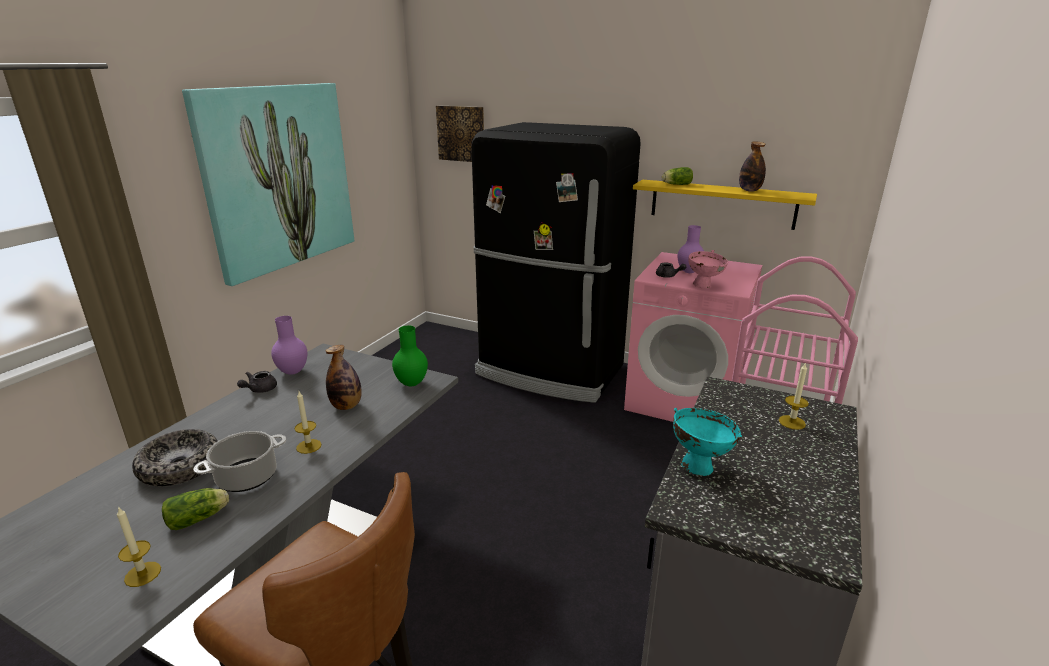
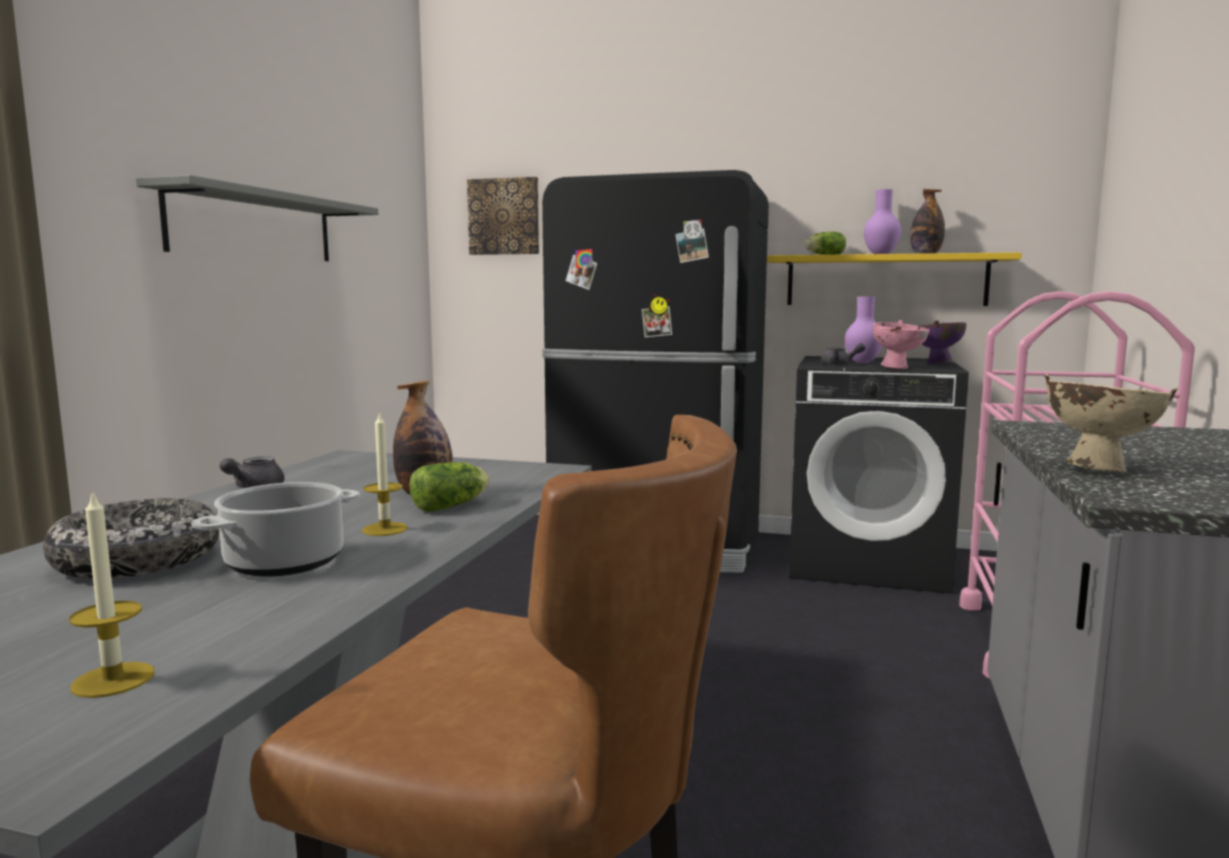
camera: 10 degrees left, 15 degrees down
(200, 518) = (212, 608): lettuce -> lettuce (453, 506)
(278, 178) = (254, 226): picture -> grey shelf
(293, 372) = (305, 471): purple vase -> purple vase (880, 254)
(411, 384) = (519, 473): green vase -> none
(685, 399) = (868, 562): pink washing machine -> black washing machine
(699, 466) = (1097, 469): turquoise bowl -> beige bowl
(738, 280) = (936, 364): none -> purple bowl
(792, 422) = (1167, 439): candle -> none

